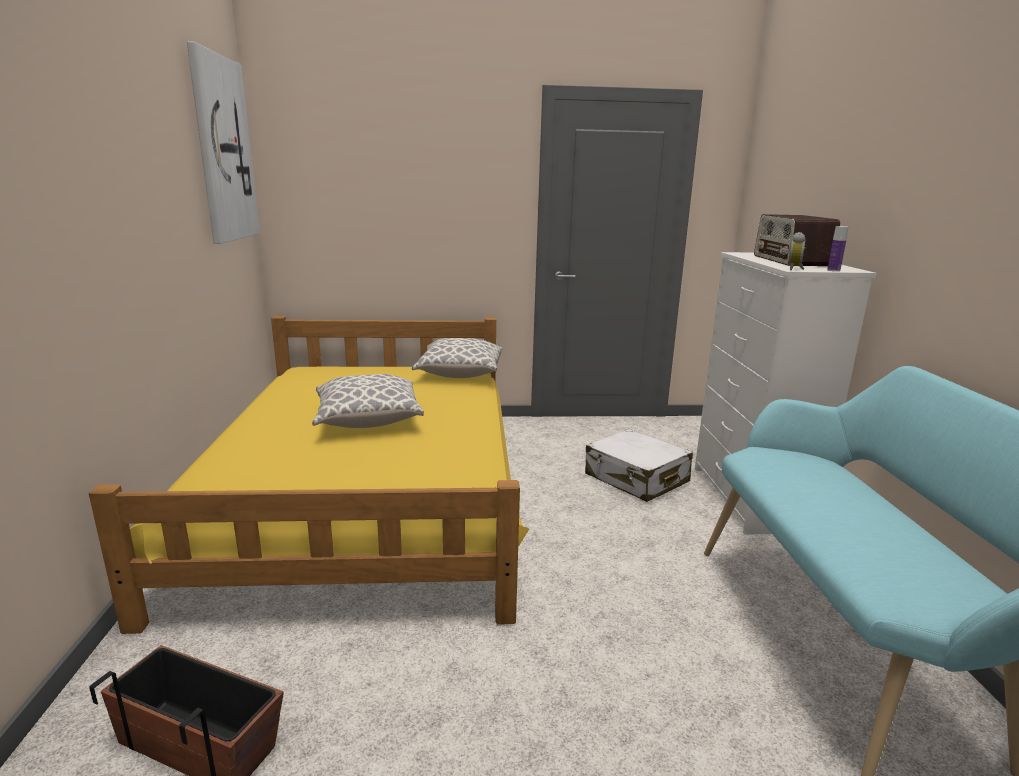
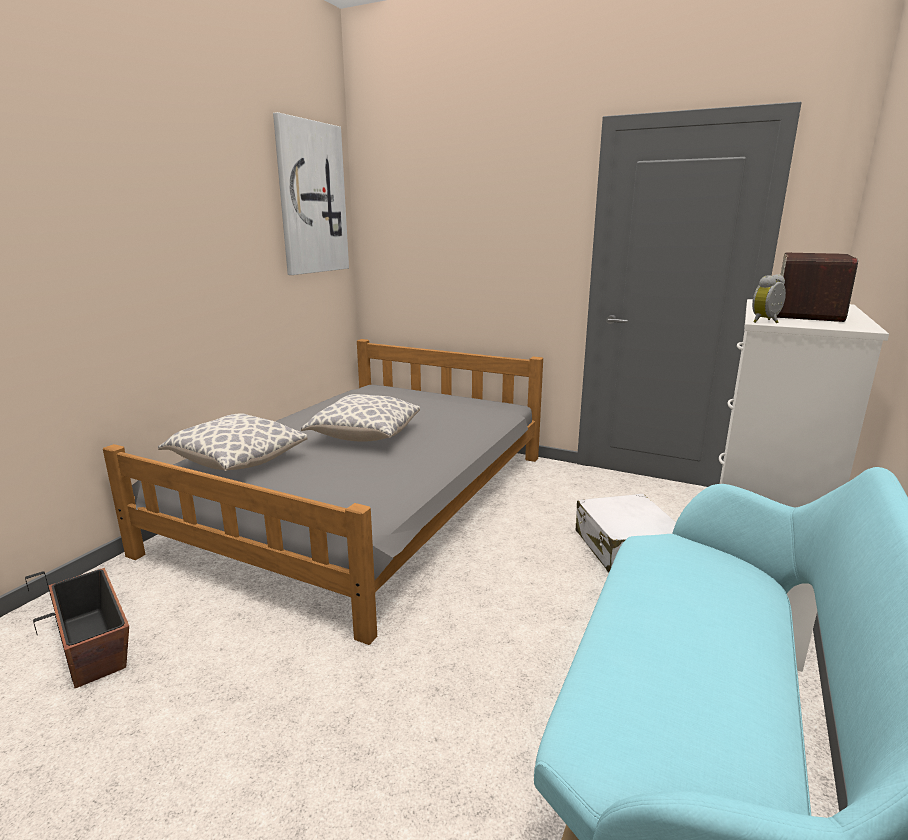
camera: 30 degrees right, 0 degrees up
(367, 493) = (367, 500): yellow bed -> grey bed
(459, 374) = (492, 409): pillow -> pillow (237, 462)
(833, 270) = (822, 326): bottle -> none

